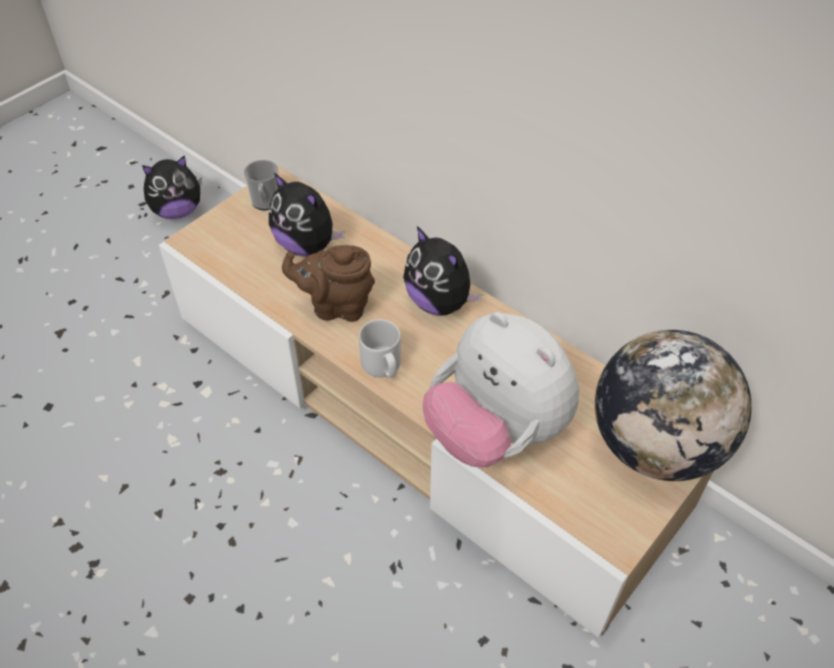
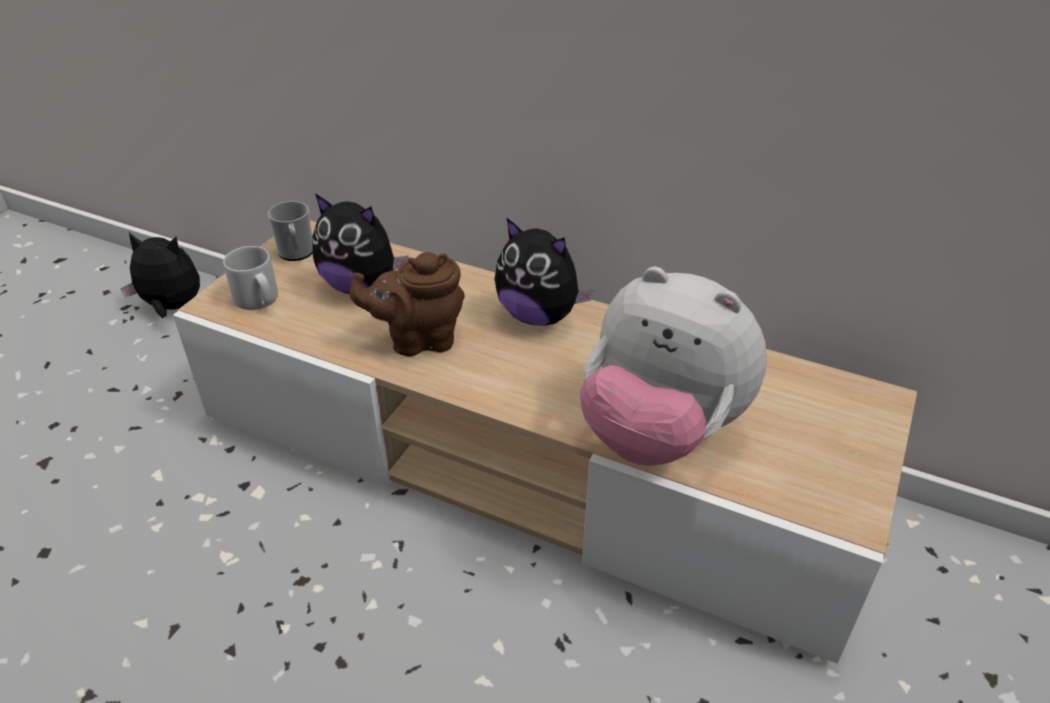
camera: 15 degrees left, 10 degrees down
(177, 211) = (172, 308): plush toy -> plush toy turned 135 degrees counterclockwise
(383, 366) = (498, 390): grey mug -> grey mug (259, 300)
(655, 445) = (843, 411): globe -> none

